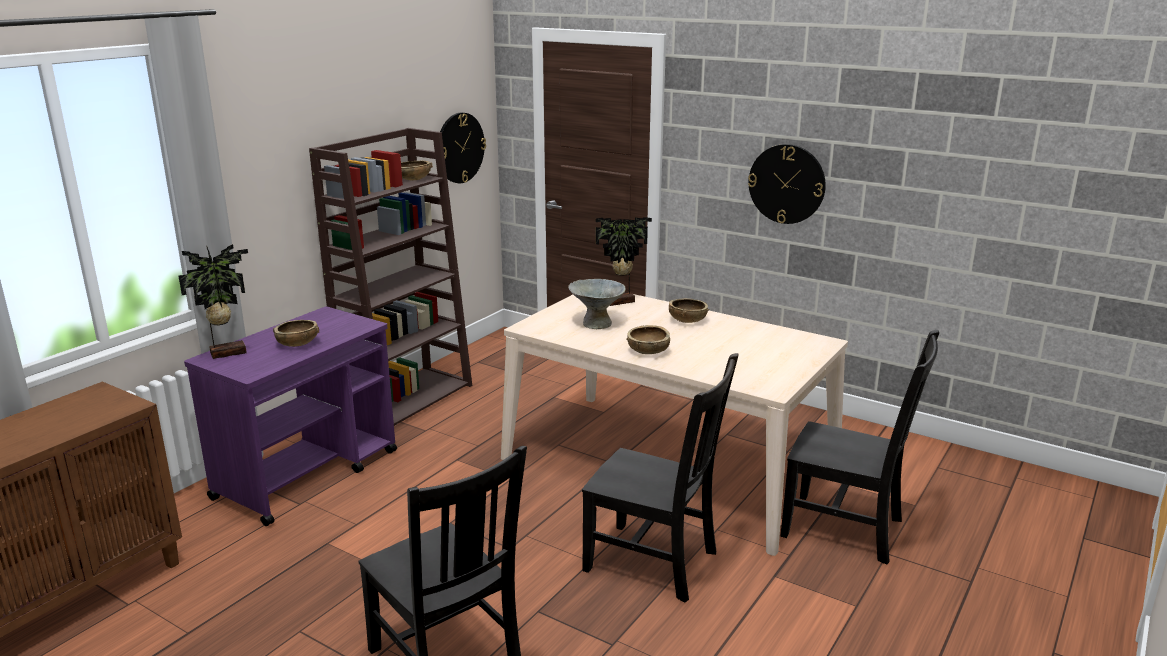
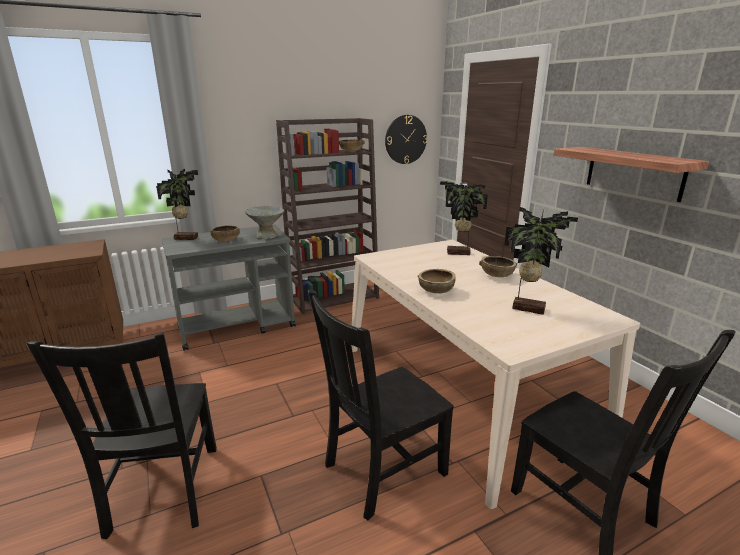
camera: 30 degrees right, 0 degrees up
(308, 474) = (237, 326): purple cart -> grey cart
(596, 323) = (422, 263): grey bowl -> grey bowl (266, 236)
(655, 562) = (381, 471): black chair -> black chair turned 90 degrees clockwise
(749, 348) = (528, 308): none -> potted plant
(786, 184) = (634, 172): wall clock -> shelf

